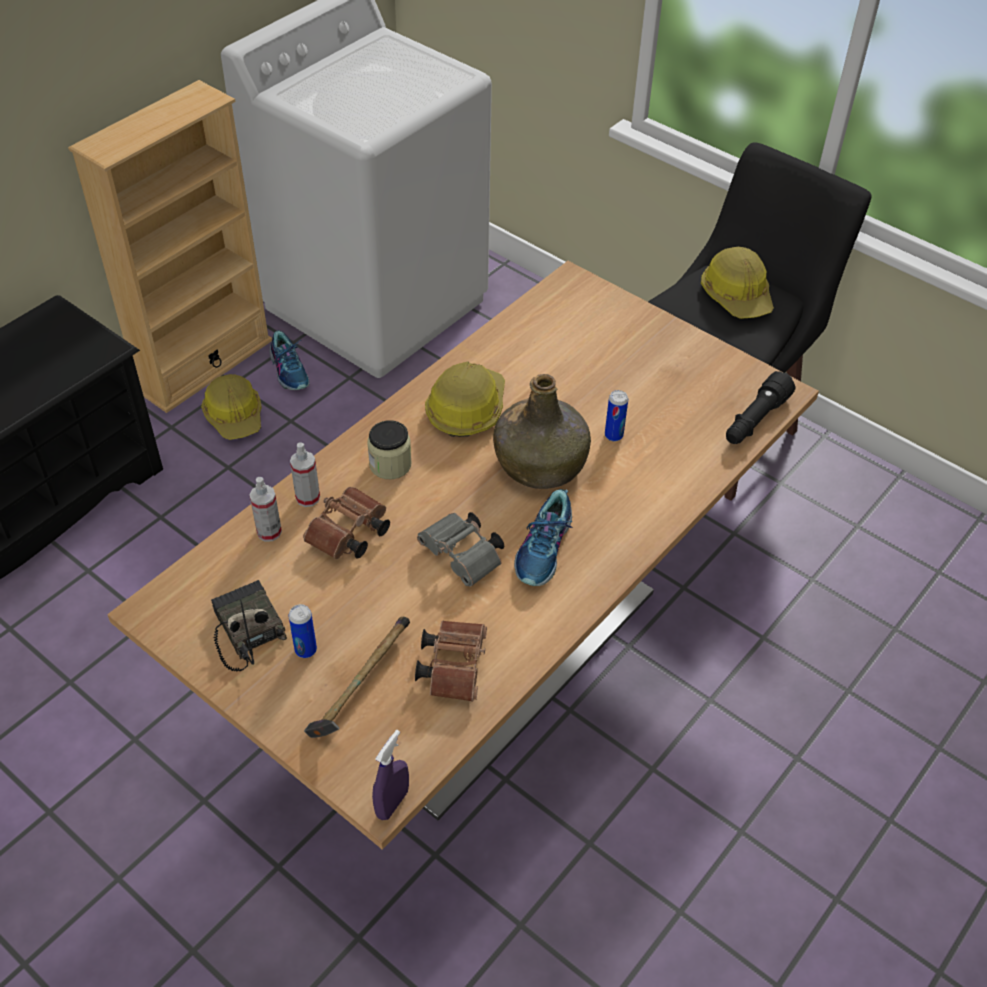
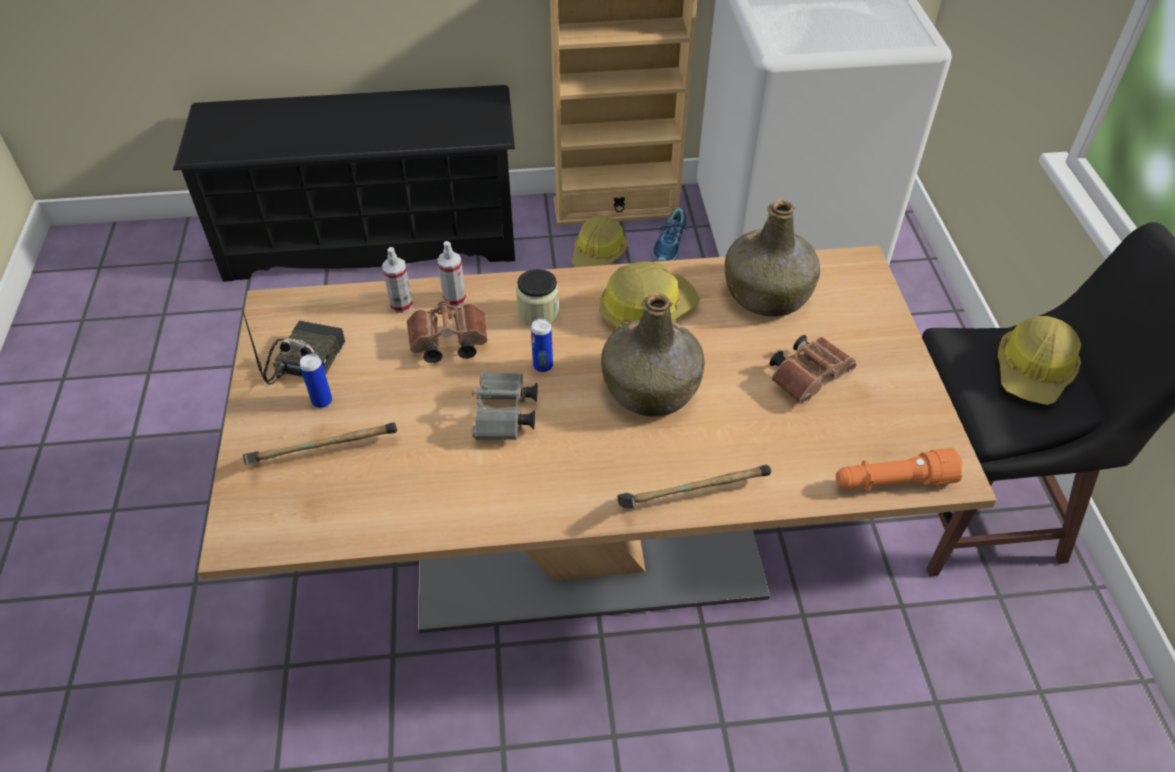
camera: 45 degrees right, 0 degrees up
(392, 803) = (237, 551): purple spray bottle -> none
(453, 666) = (397, 489): brown binoculars -> brown binoculars (809, 377)
(536, 342) = (768, 294): none -> green bottle
(545, 549) = (571, 456): shoe -> none
(613, 435) = (741, 407): can -> can (543, 366)
(652, 519) = (689, 497): none -> hammer
(755, 420) = (892, 482): black flashlight -> orange flashlight

